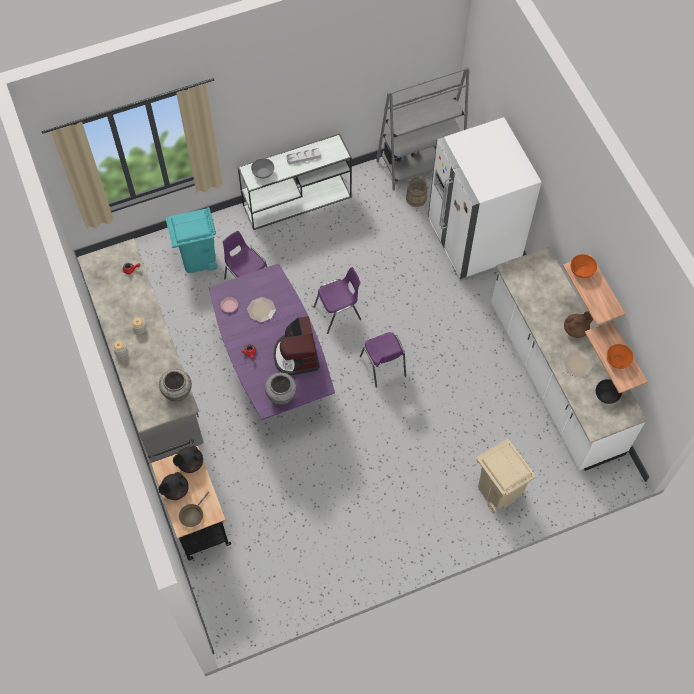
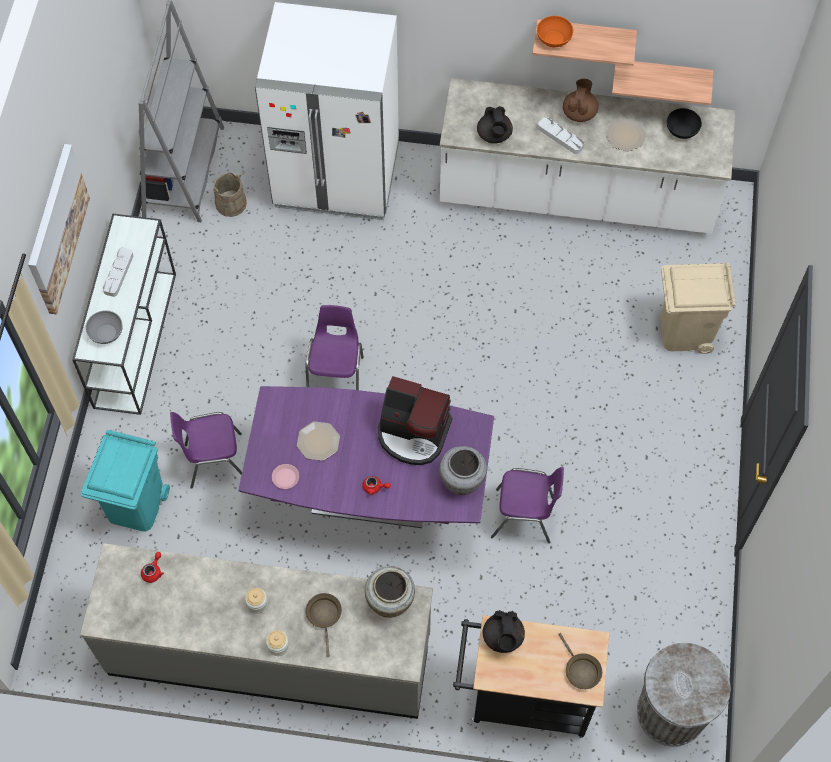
camera: 60 degrees left, 0 degrees up
(151, 365) = (324, 616): none -> brown frying pan
(175, 490) = (532, 675): black teapot -> black teapot (494, 135)
(232, 604) = (670, 712): none -> grey trash can
(273, 98) = (56, 229): none -> picture
(383, 367) = (447, 367): purple chair -> purple chair (524, 517)
(549, 328) = (560, 137): none -> grey tray
(617, 360) = (669, 82): orange bowl -> none

